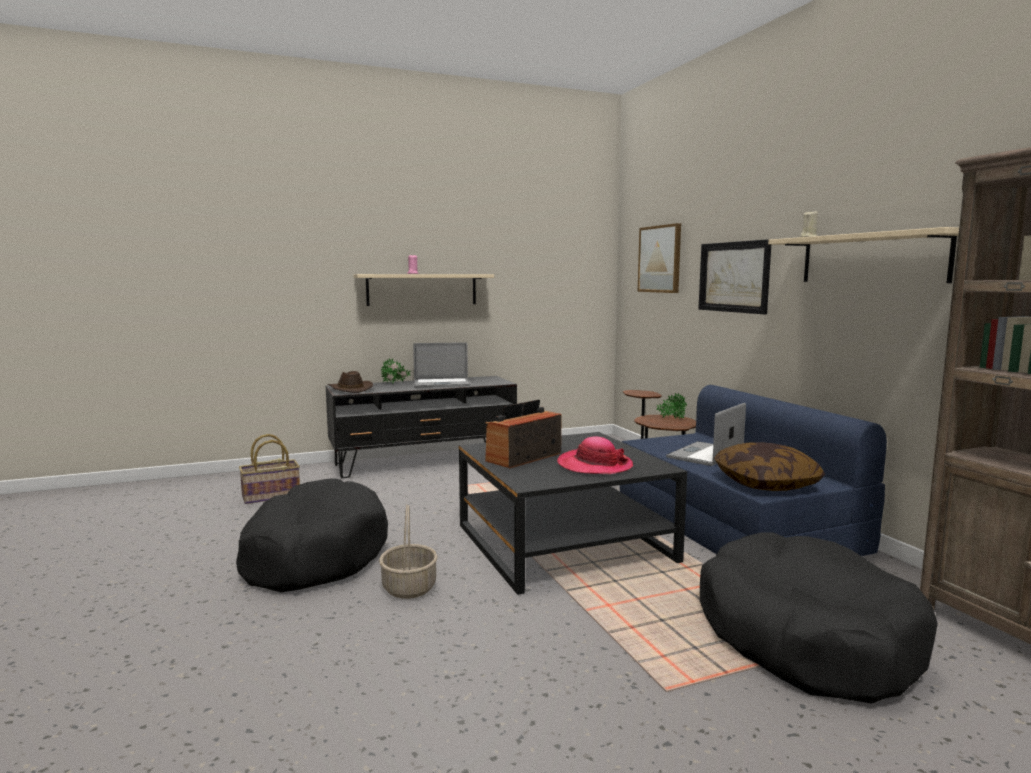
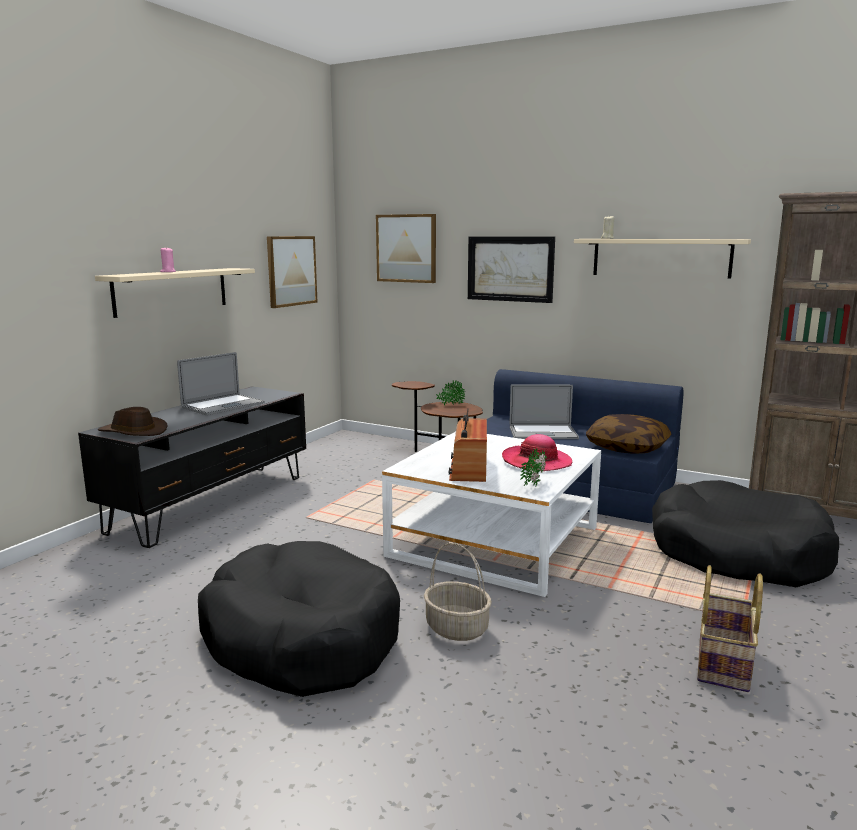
camera: 40 degrees left, 5 degrees up
(271, 496) = (100, 597): basket -> basket (724, 663)
(395, 383) = (167, 414): potted plant -> potted plant (535, 484)
(555, 280) = (291, 271): none -> picture
(563, 543) = (494, 542): black coffee table -> white coffee table
(705, 454) = (543, 433): laptop -> laptop turned 90 degrees counterclockwise

